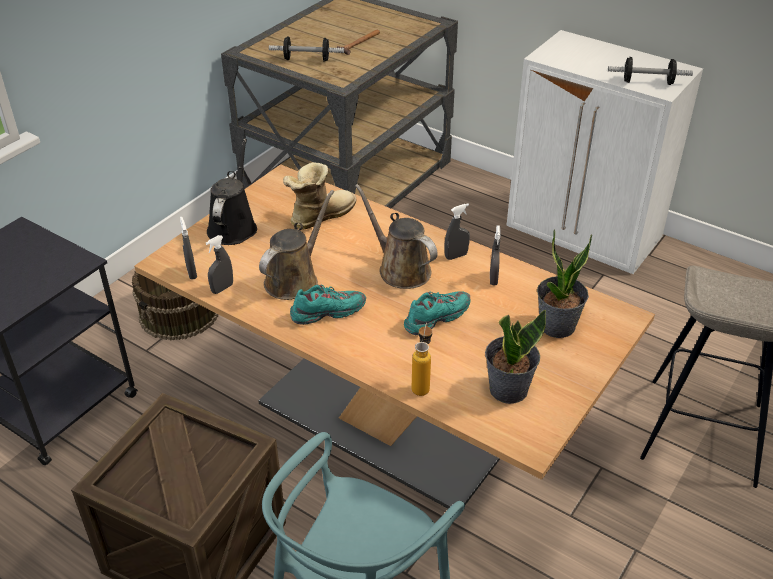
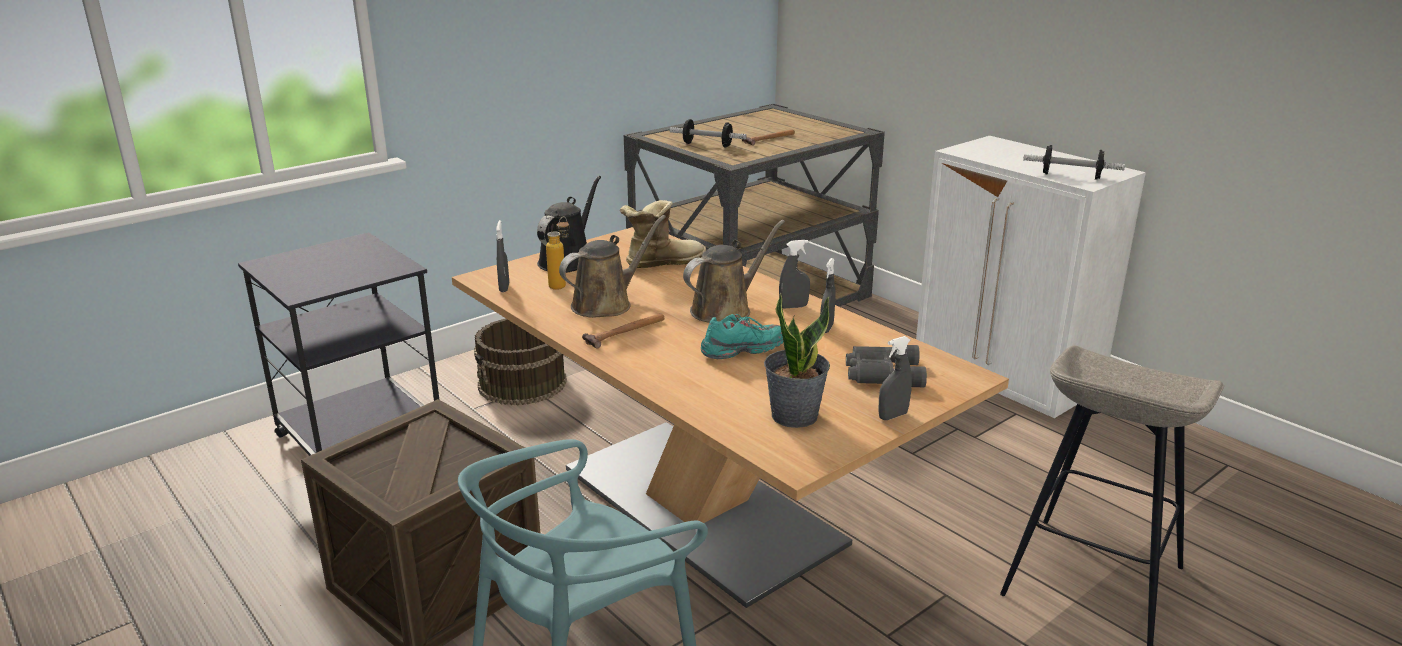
camera: 15 degrees right, 15 degrees down
(222, 288) = (527, 302): grey spray bottle -> grey spray bottle (893, 416)
(328, 313) = (625, 332): turquoise shoe -> hammer
(400, 269) = (725, 309): brown watering can -> brown watering can turned 75 degrees clockwise
(422, 384) = (696, 398): bottle -> bottle (561, 284)
(557, 326) = (881, 373): potted plant -> grey binoculars

